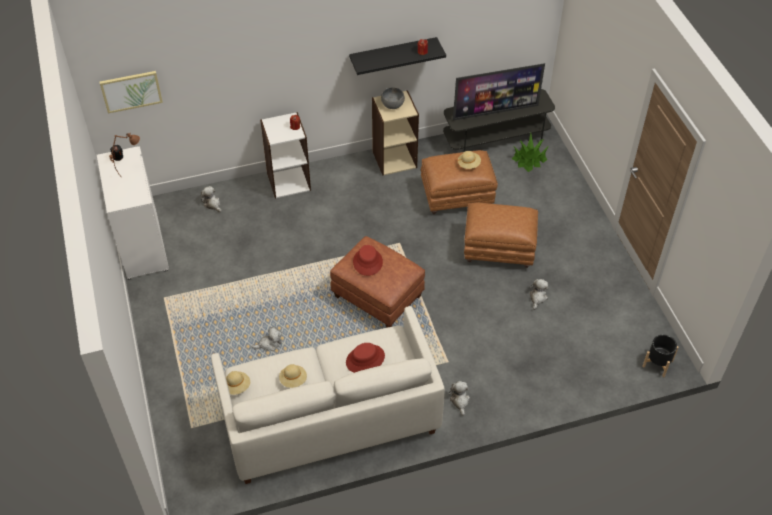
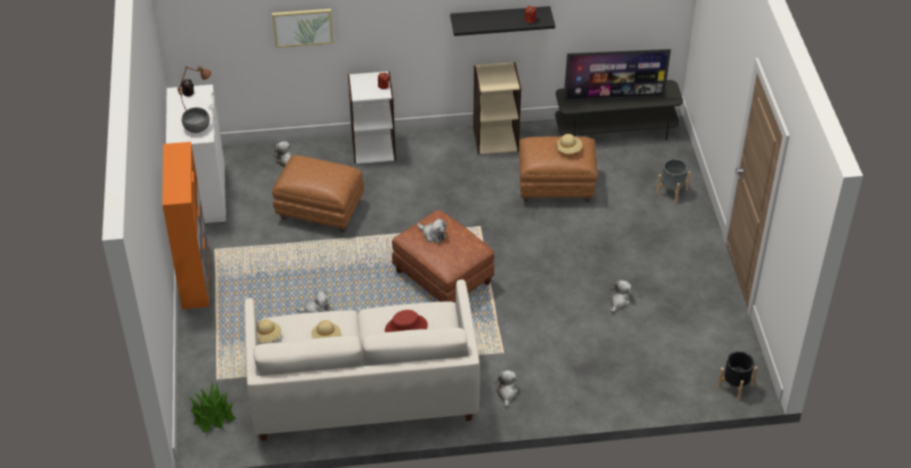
camera: 10 degrees right, 5 degrees down
(131, 91) = (211, 25): picture -> picture (302, 27)
(151, 327) = (195, 276): none -> orange cabinet
(367, 262) = (433, 235): red hat -> plush toy
(392, 104) = (495, 75): grey bowl -> grey bowl (197, 128)
(498, 249) = (587, 247): brown ottoman -> brown ottoman (319, 211)
(529, 159) = (647, 157): potted plant -> potted plant (212, 415)
(557, 188) = (672, 191): none -> grey planter

